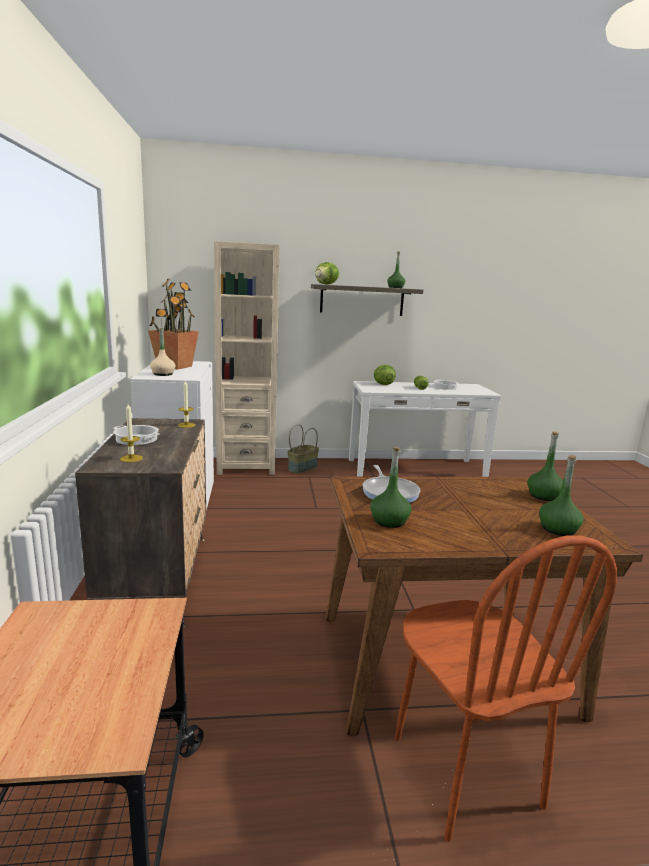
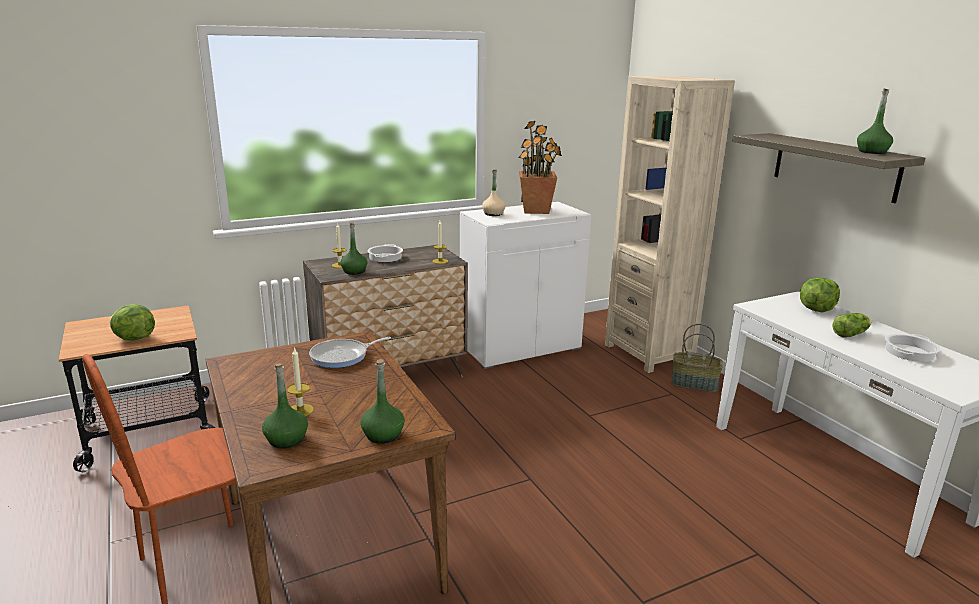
camera: 70 degrees right, 5 degrees up
(326, 284) = (763, 136): lettuce -> lettuce (134, 339)
(389, 521) = (276, 362): green bottle -> green bottle (354, 271)
(503, 519) = (300, 410): none -> candle

